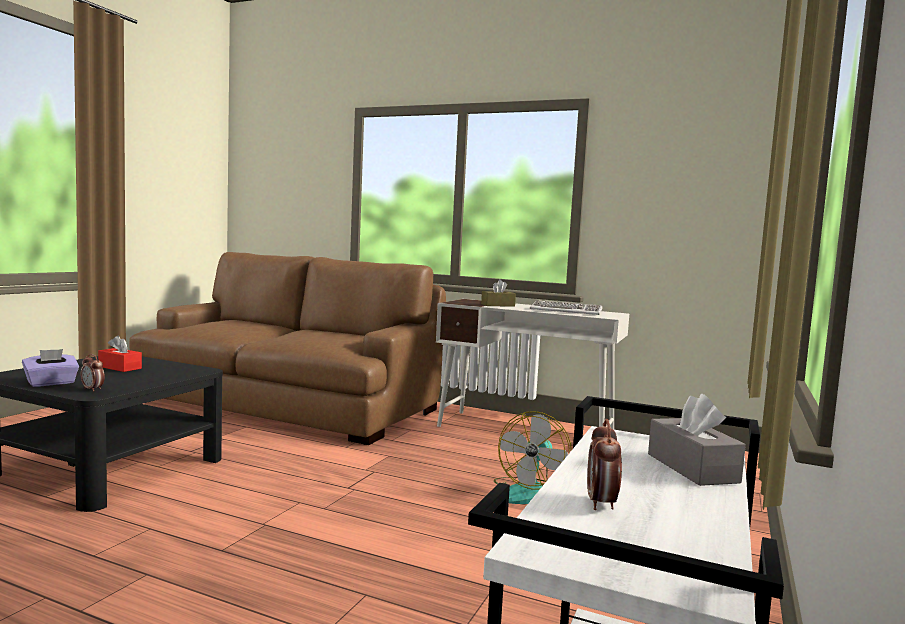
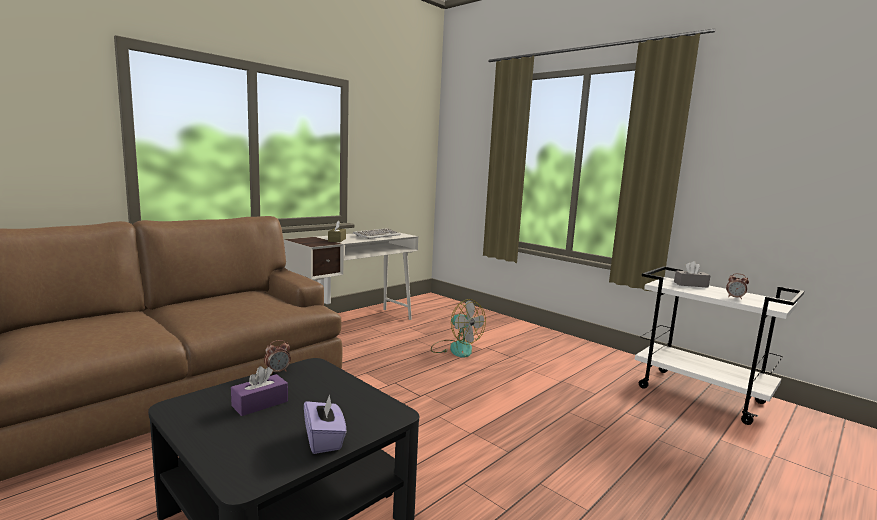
camera: 70 degrees left, 5 degrees up
(92, 389) = (372, 415): alarm clock -> alarm clock (277, 372)
(120, 367) = (260, 403): red tissue box -> purple tissue box

